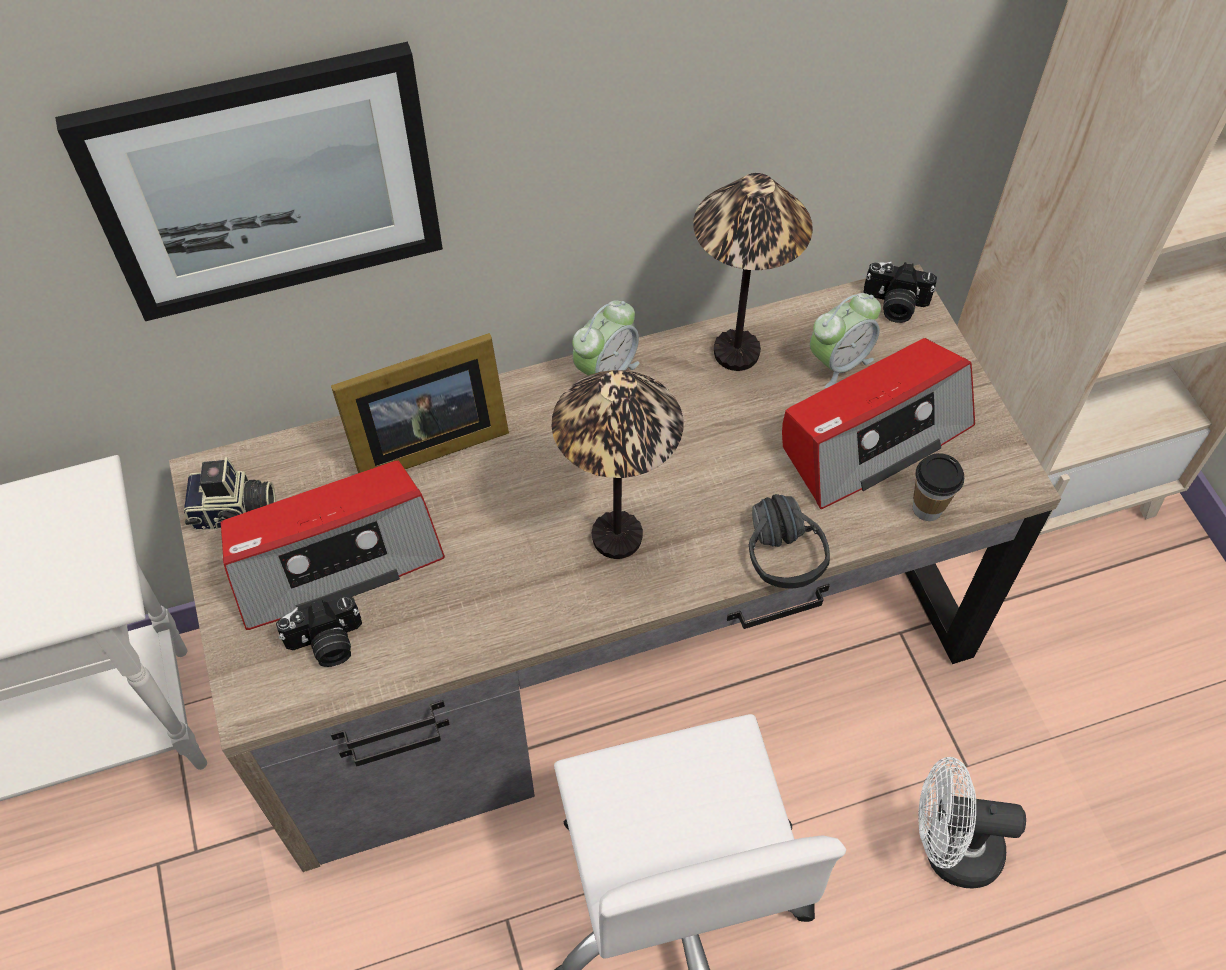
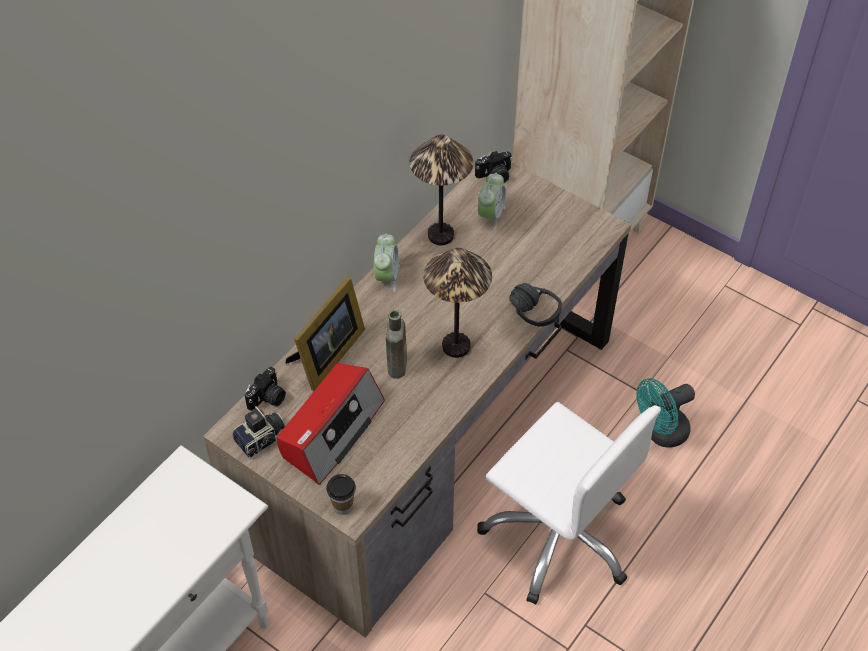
camera: 35 degrees left, 5 degrees down
(267, 183) = (242, 244): picture -> none
(327, 644) = (363, 468): camera -> camera (268, 398)
(509, 513) = (397, 364): none -> brown bottle
(872, 437) = (532, 240): radio -> none
(927, 508) = (580, 258): cup -> cup (343, 506)
(949, 849) = (660, 433): white fan -> turquoise fan

